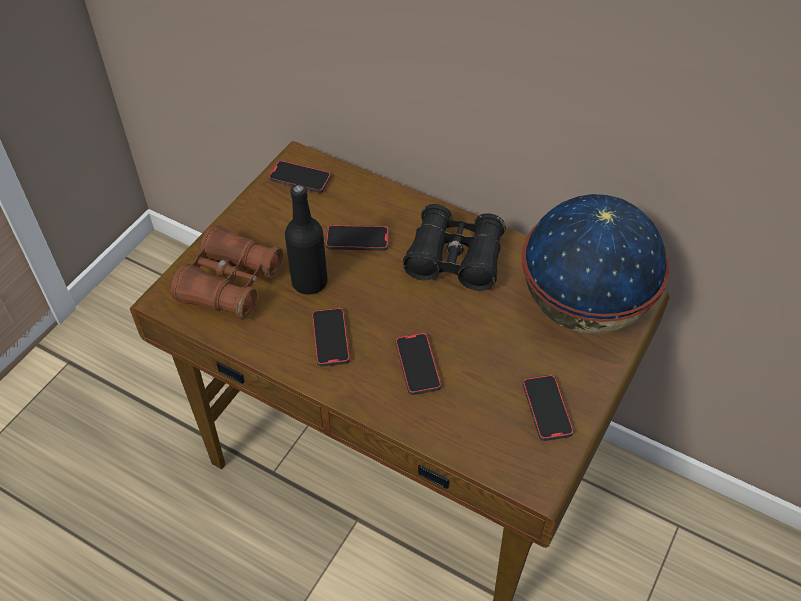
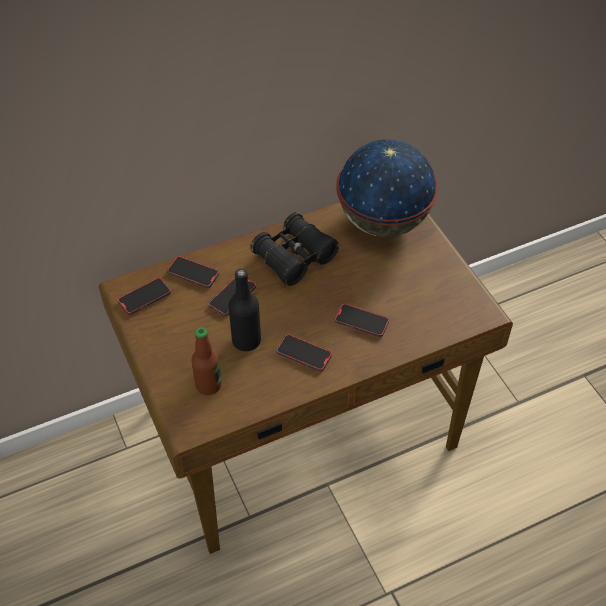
camera: 55 degrees left, 0 degrees up
(231, 284) = (208, 385): brown binoculars -> bottle
(546, 409) = (440, 281): phone -> phone (193, 273)

